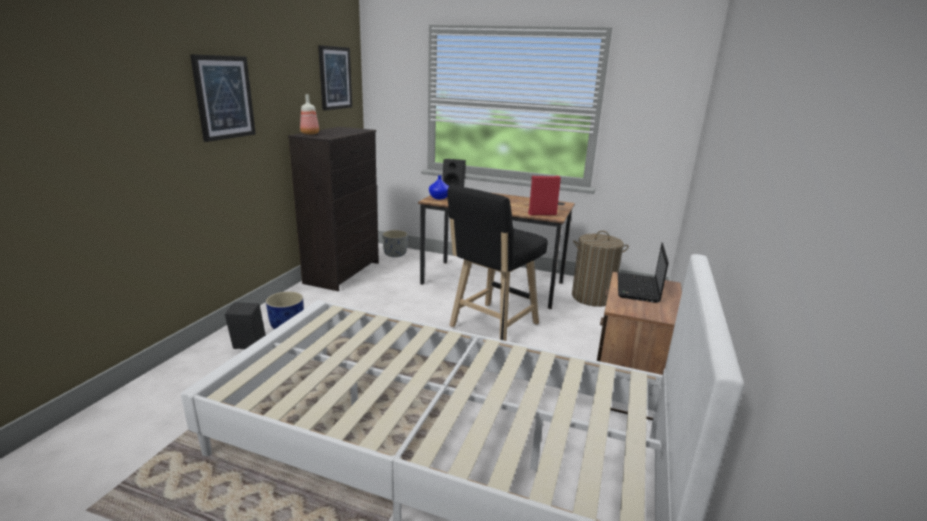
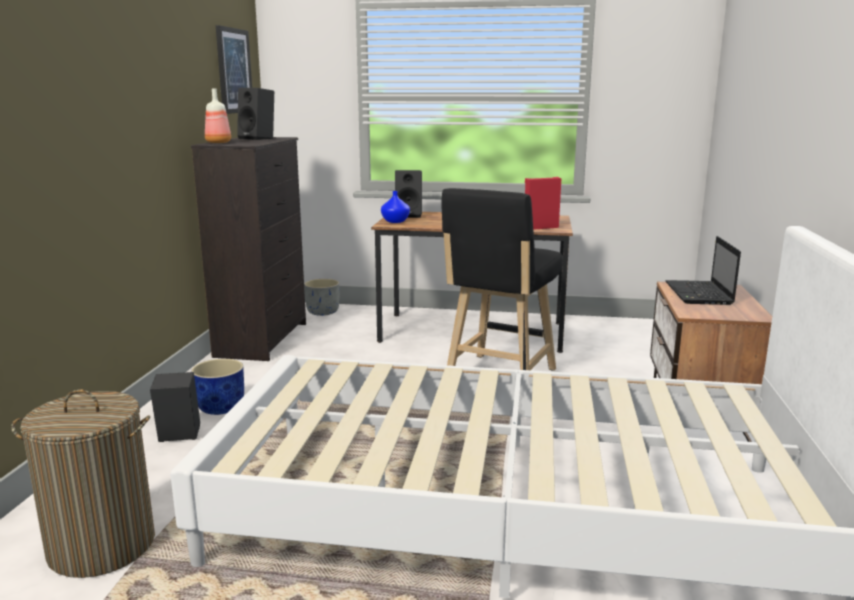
camera: 10 degrees left, 5 degrees down
(224, 97) = (121, 89): picture -> none
(345, 130) = (258, 138): none -> black speaker
(592, 297) = (605, 335): laundry basket -> laundry basket (101, 546)

